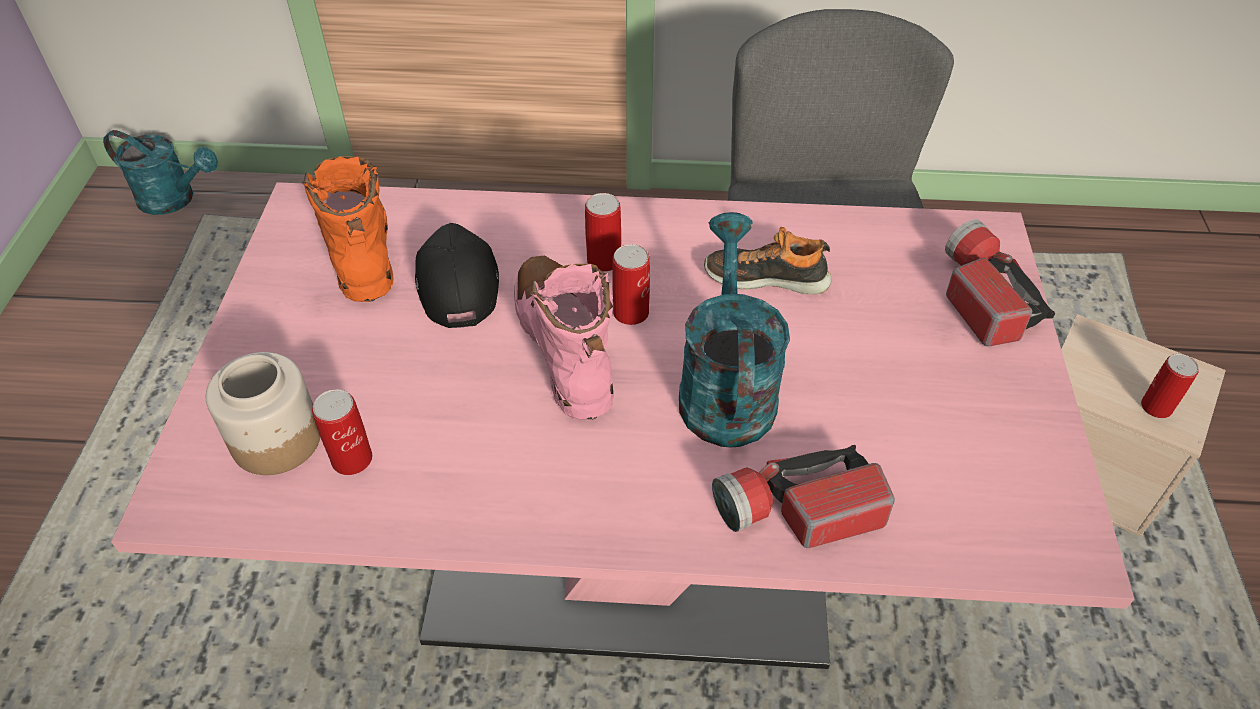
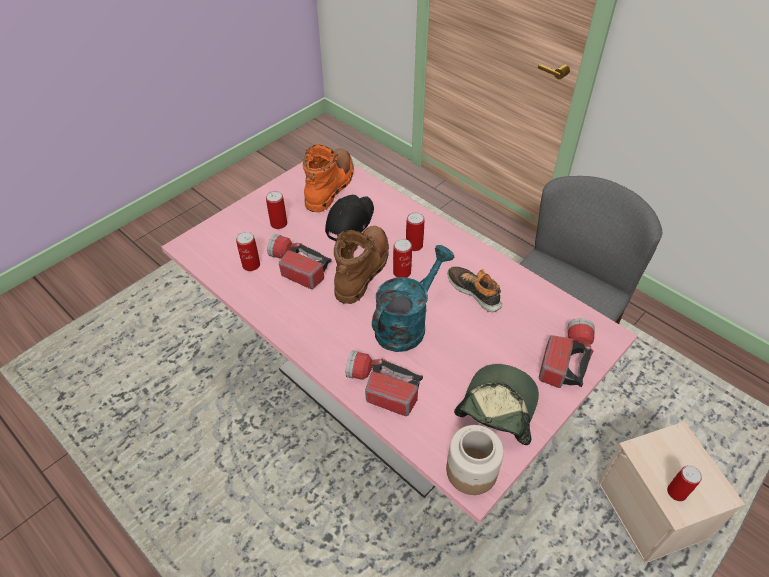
camera: 40 degrees right, 0 degrees up
(175, 199) = (341, 140): turquoise watering can -> none
(275, 440) = (235, 243): jar -> jar (470, 470)
(327, 356) = (279, 224): none -> can
(444, 410) = (296, 267): none -> flashlight
(565, 347) = (362, 270): pink boot -> brown boot
(979, 423) = (497, 408): none -> cap

